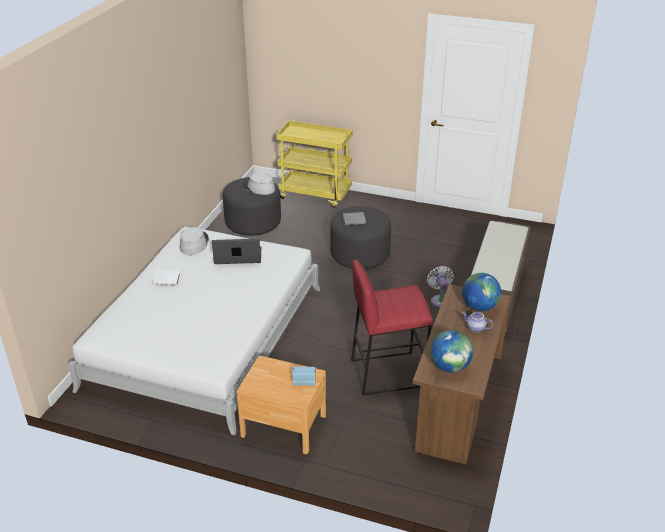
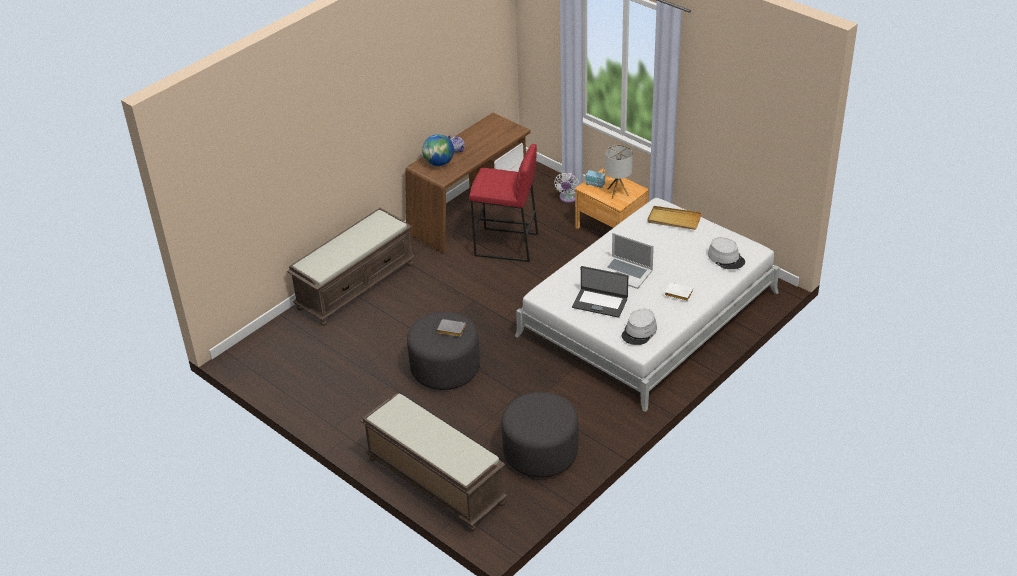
camera: 155 degrees left, 5 degrees up
(192, 353) = (673, 220): none -> beige tray
(225, 285) = (625, 272): none -> laptop
(258, 187) = (530, 412): grey hat -> grey hat (726, 258)
(272, 378) = (618, 192): none -> table lamp
(316, 195) = (434, 481): yellow cart -> brown bench
(440, 300) = (408, 295): white fan -> white fan (568, 198)
(450, 367) = (498, 131): globe -> none

